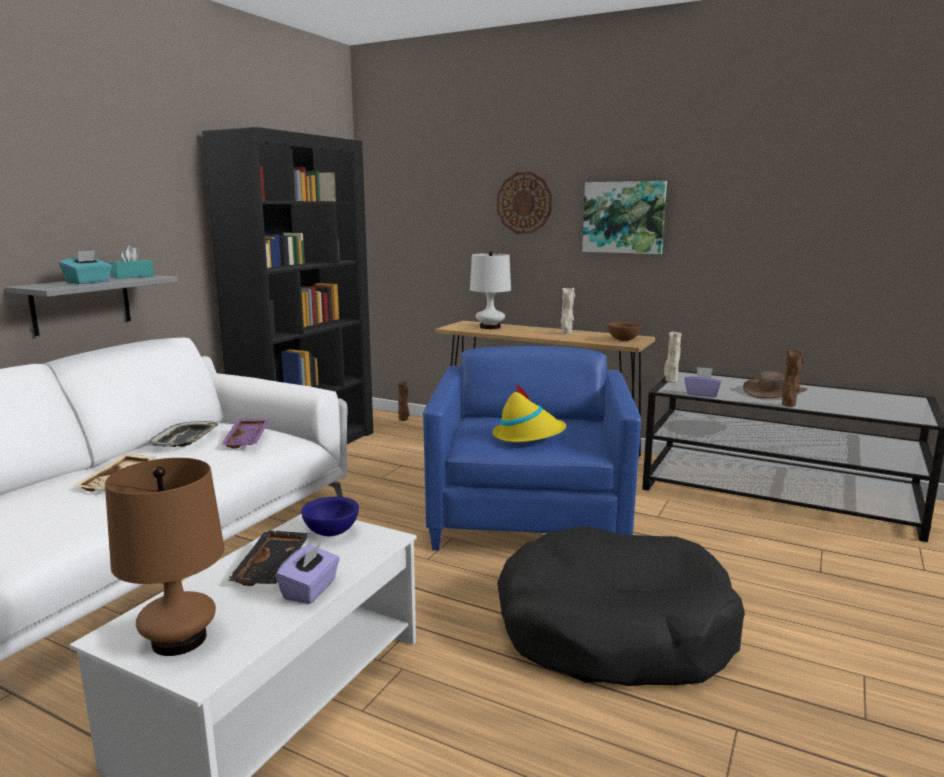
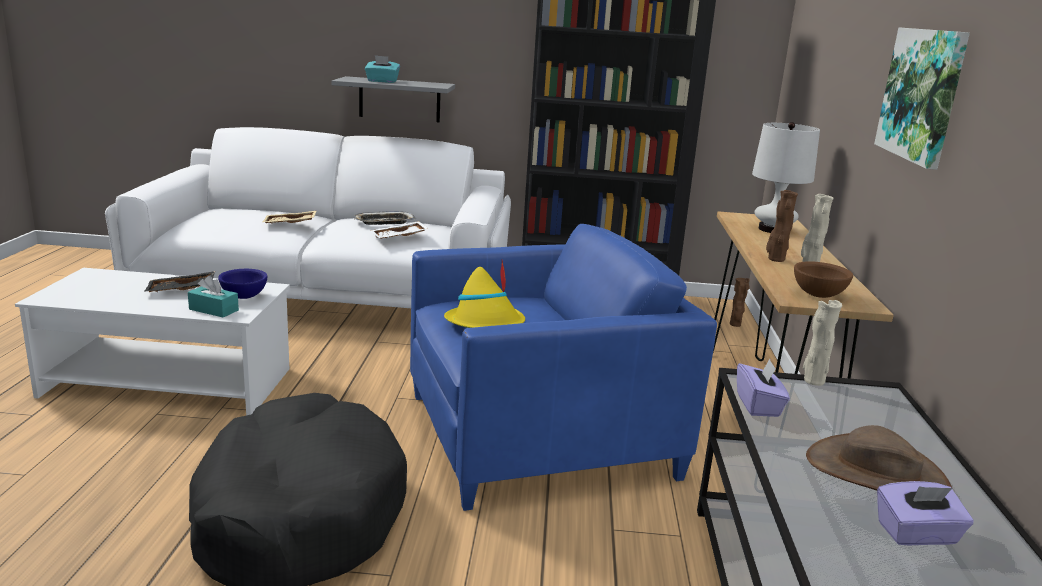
camera: 65 degrees right, 5 degrees up
(132, 276) = (430, 84): turquoise tissue box -> turquoise tissue box (213, 310)
(179, 640) = (83, 287): brown table lamp -> none
(248, 440) = (399, 237): purple tray -> white tray
(310, 590) = (147, 305): purple tissue box -> purple tissue box (917, 534)
(524, 203) = (864, 56): wall clock -> none
(788, 405) = (785, 481): brown vase -> brown vase (775, 259)

